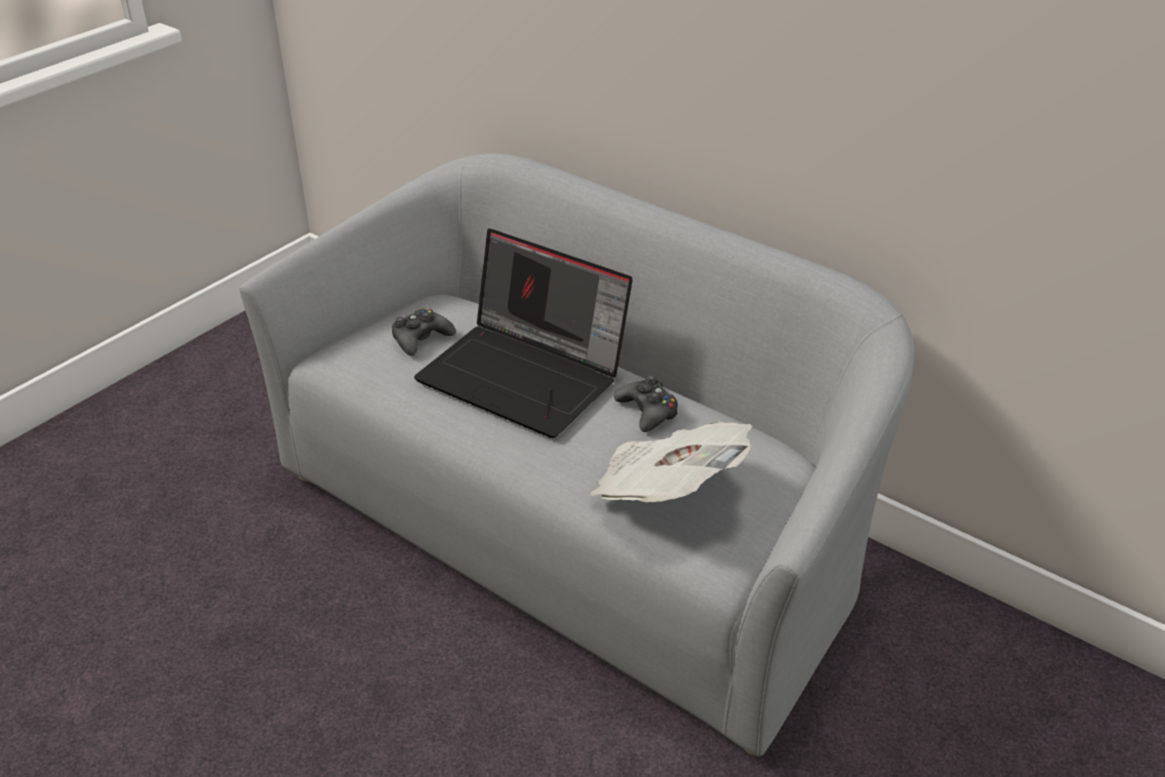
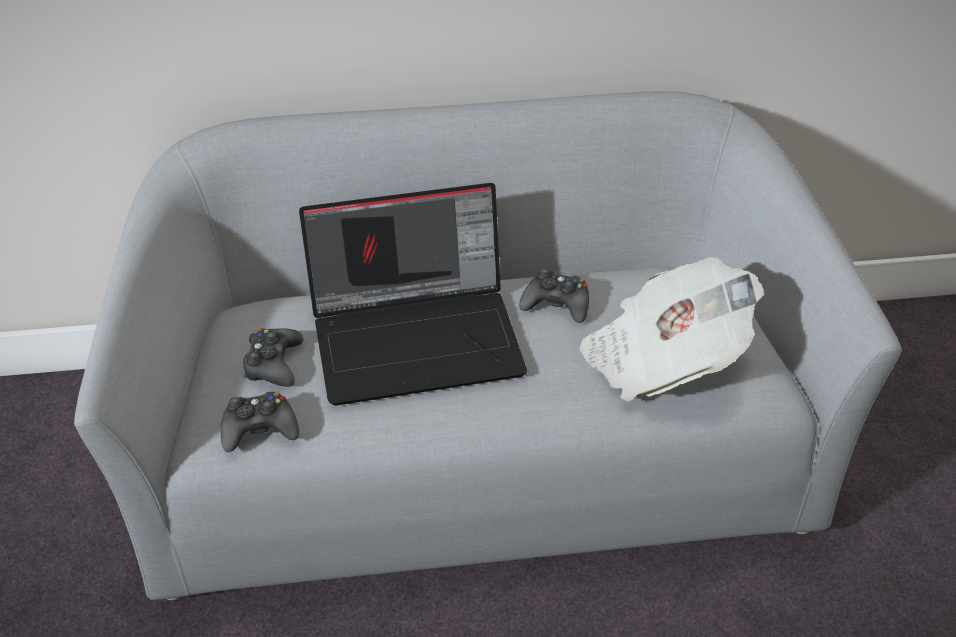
camera: 45 degrees left, 5 degrees up
(362, 369) = (259, 429): none -> black game controller

